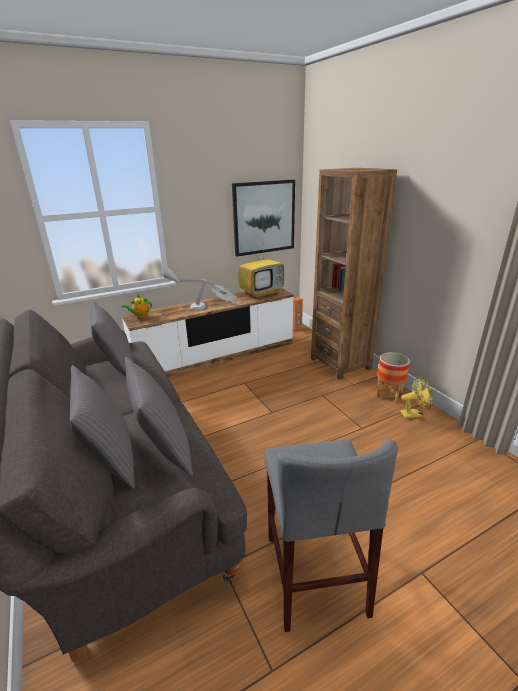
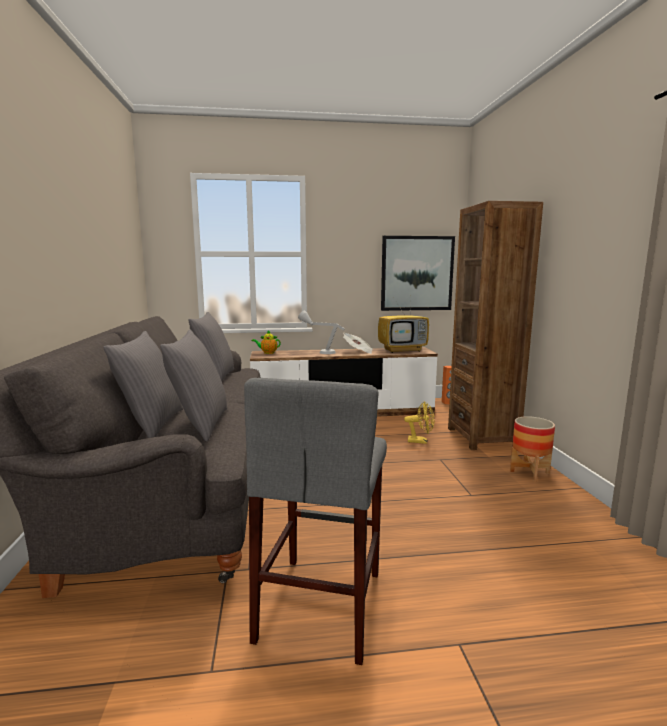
camera: 20 degrees right, 15 degrees down
(414, 414) = (553, 495): yellow fan -> yellow fan (420, 441)

